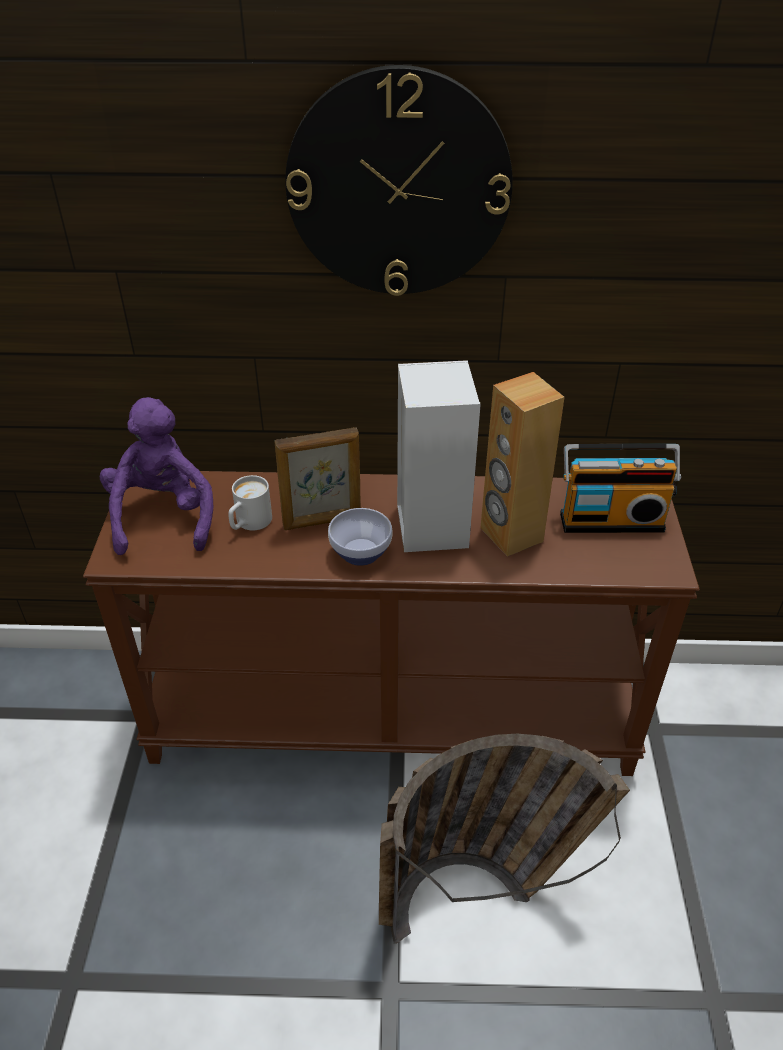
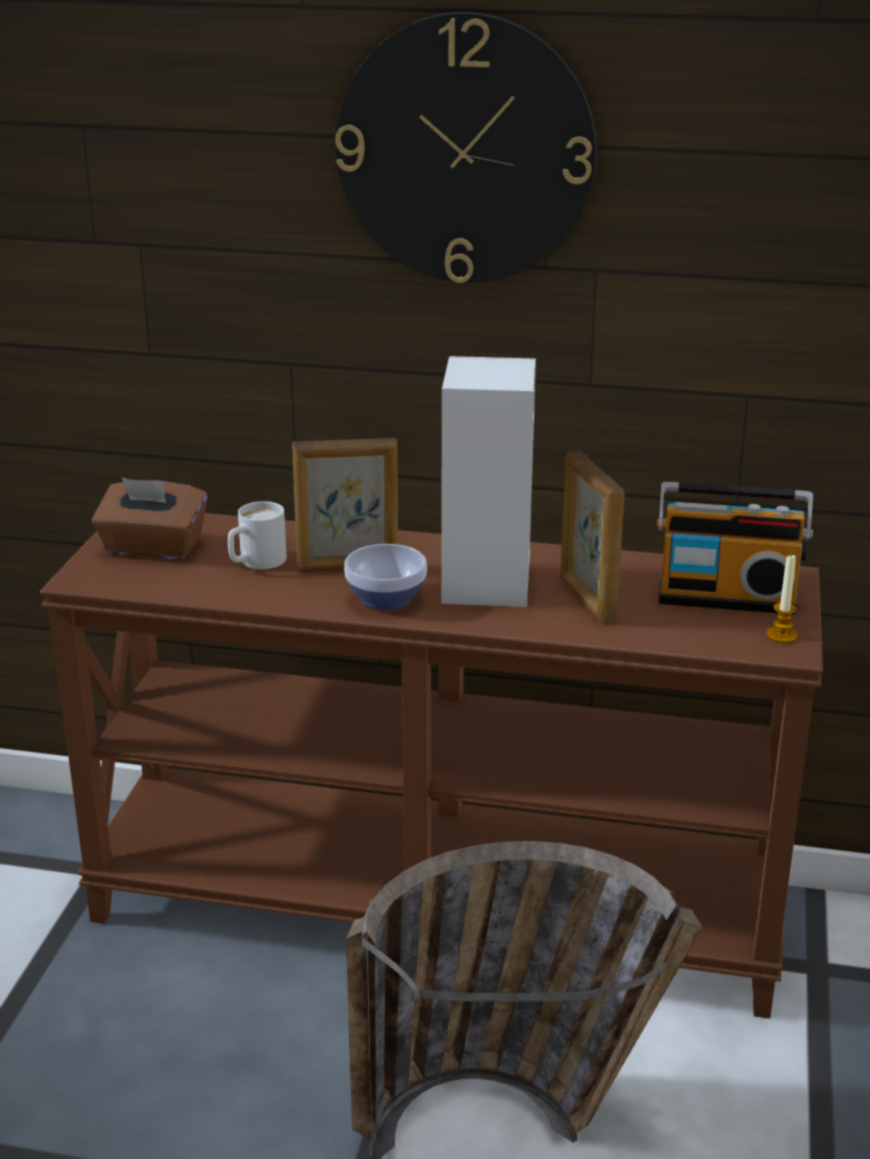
camera: 10 degrees right, 15 degrees down
(163, 516) = (153, 548): purple plush toy -> brown tissue box
(510, 535) = (586, 600): brown speaker -> picture frame
(661, 556) = (781, 635): none -> candle

